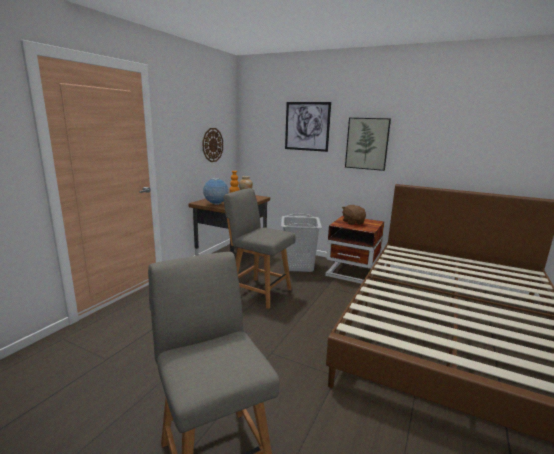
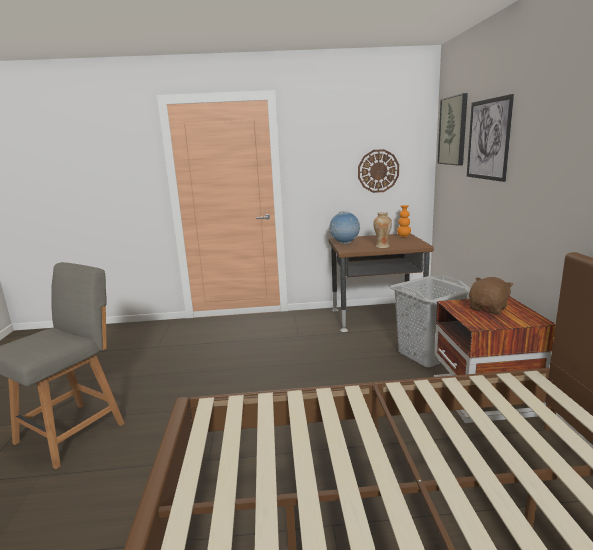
camera: 60 degrees right, 0 degrees up
(259, 292) = (324, 357): grey chair -> none
(367, 143) = (550, 167): picture -> picture (453, 131)

